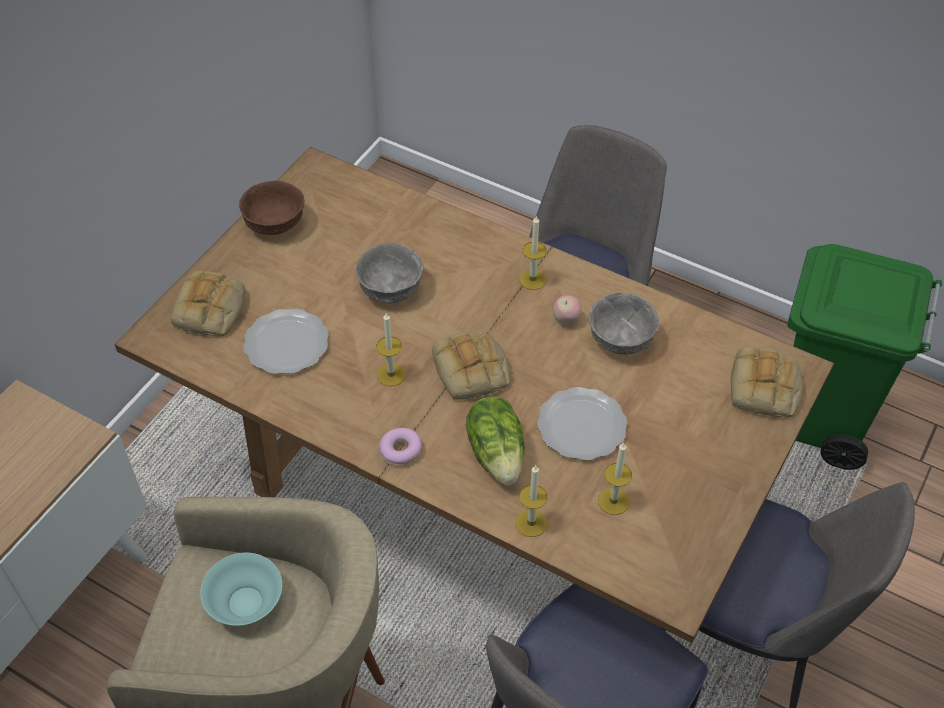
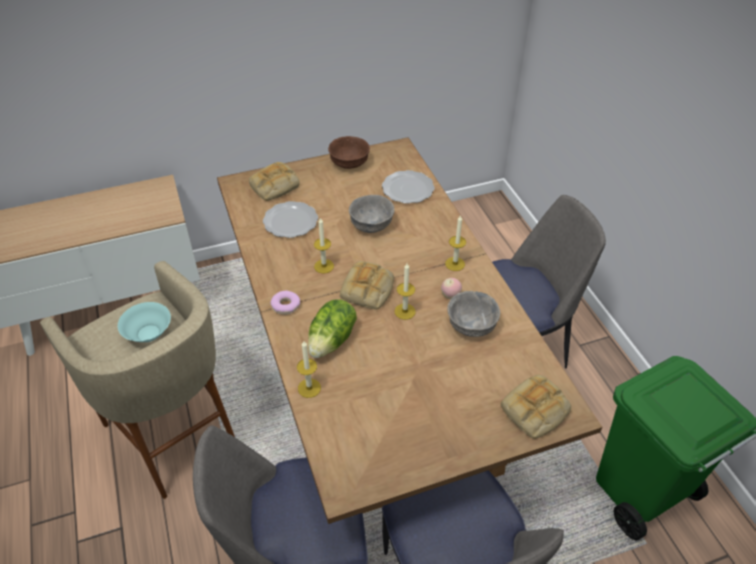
camera: 40 degrees right, 5 degrees down
(583, 425) = (396, 357): plate -> plate (408, 189)
(613, 501) = (367, 409): candle -> candle (405, 311)

